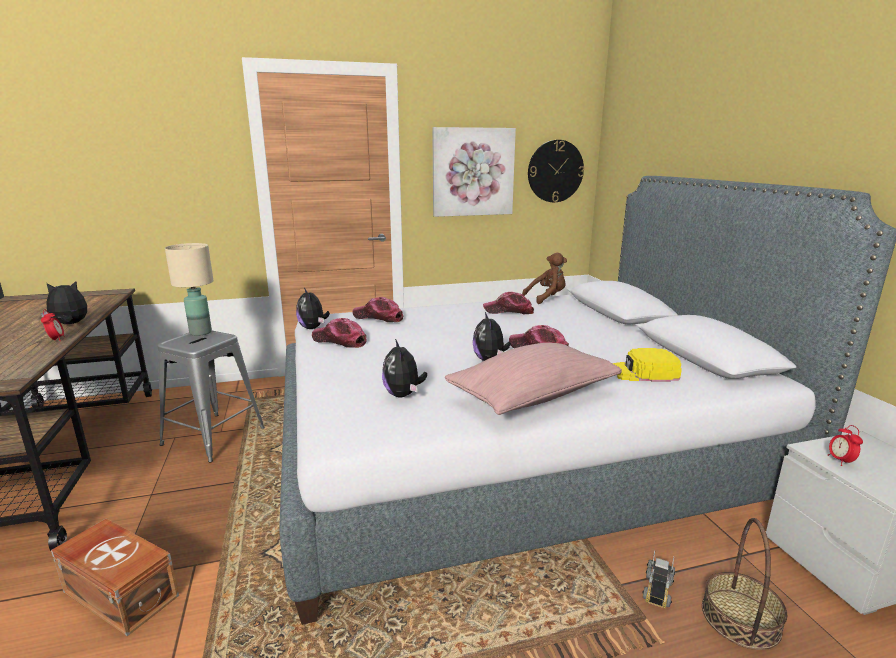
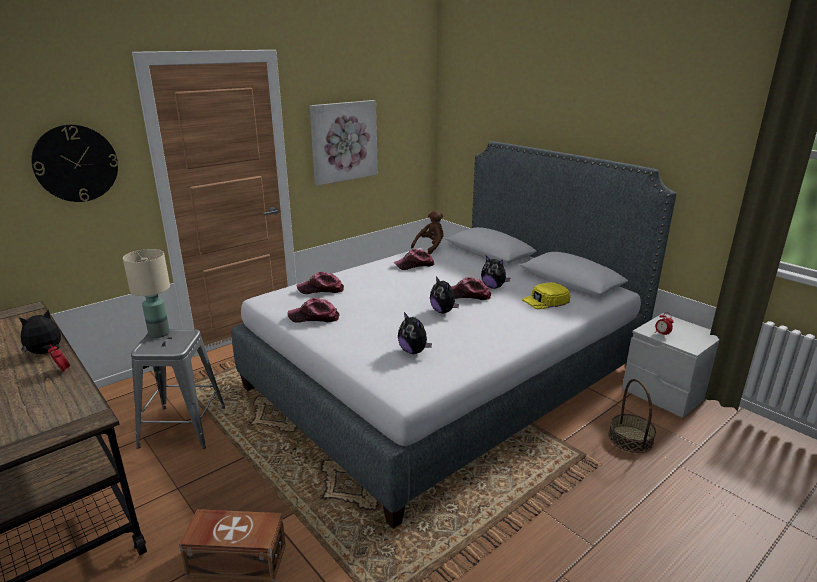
camera: 25 degrees left, 5 degrees up
(313, 328) = (273, 310): plush toy -> plush toy (493, 287)
(533, 396) = (496, 333): pink pillow -> none
(555, 171) = (406, 133): wall clock -> wall clock (76, 163)
(657, 588) = (583, 437): toy truck -> none

